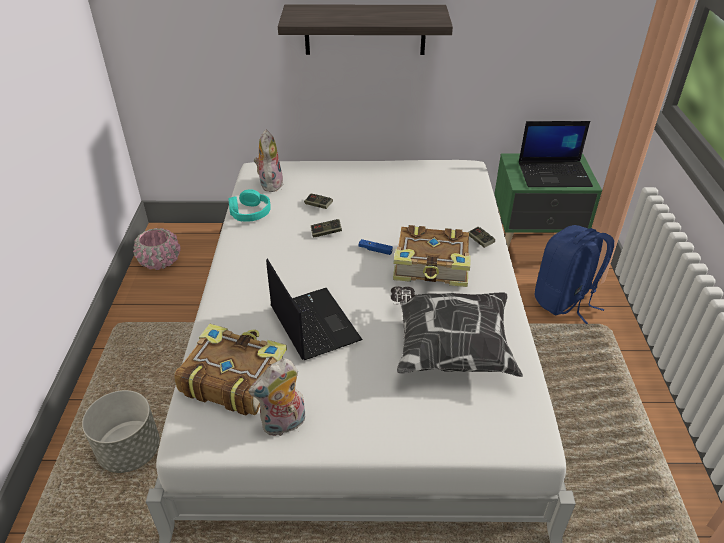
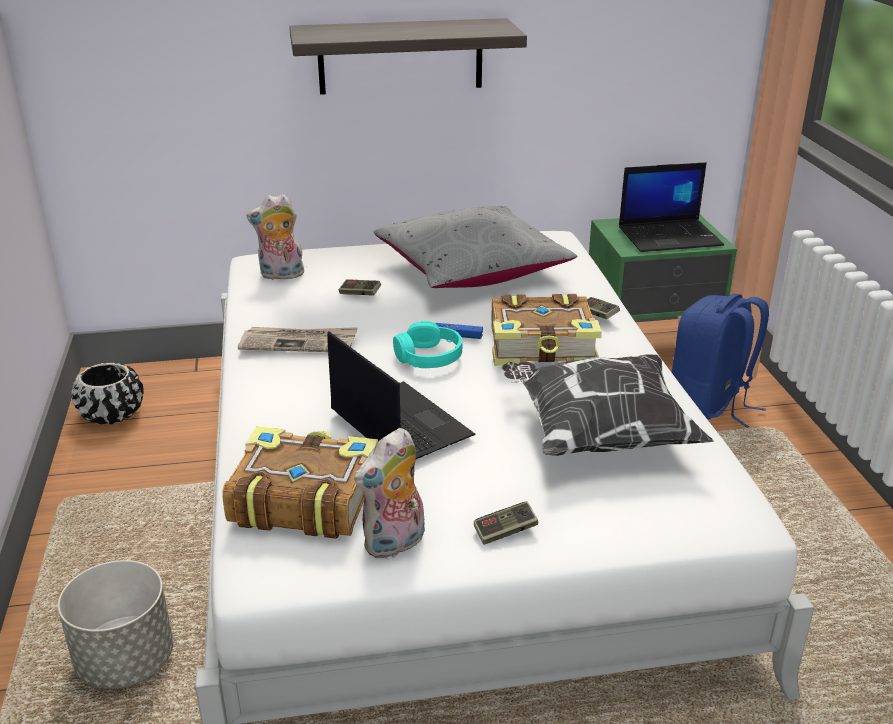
camera: 10 degrees left, 10 degrees down
(160, 261) = (112, 413): pink planter -> black planter
(250, 213) = (262, 310): turquoise headphones -> turquoise headphones (428, 357)
(266, 244) = (299, 342): none -> newspaper
(270, 183) = (281, 275): plush toy -> plush toy turned 90 degrees counterclockwise
(326, 232) = (382, 322): game controller -> game controller (505, 531)
(401, 191) = (471, 269): none -> grey pillow

